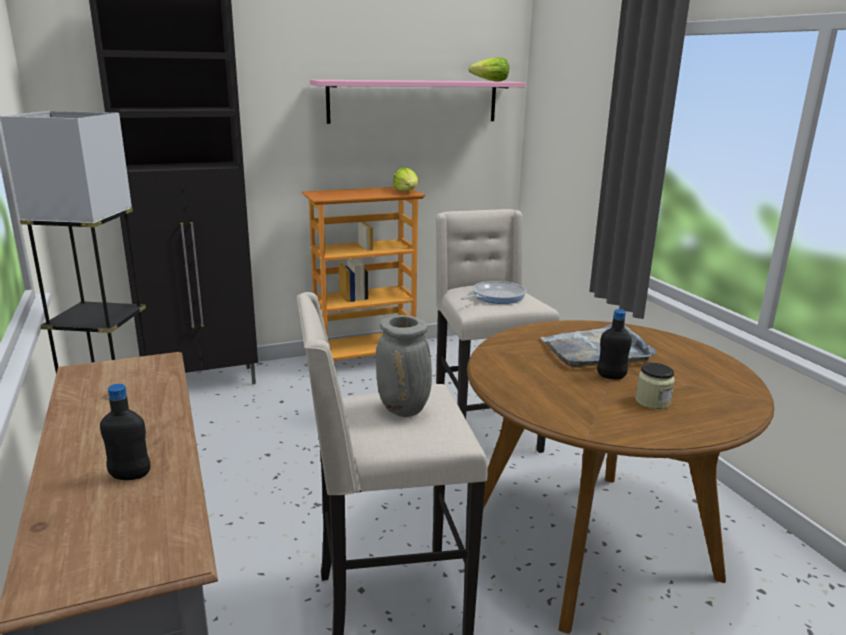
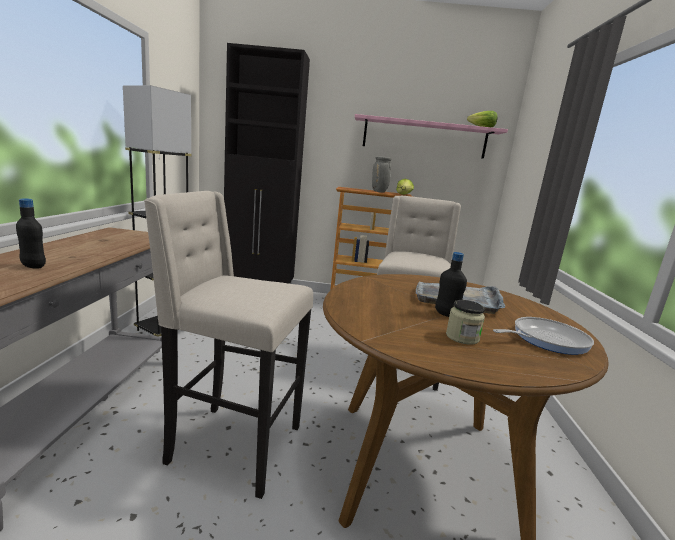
camera: 25 degrees right, 5 degrees down
(404, 410) = (252, 288): grey vase -> grey vase (379, 192)
(495, 297) = (419, 259): frying pan -> frying pan (545, 339)

